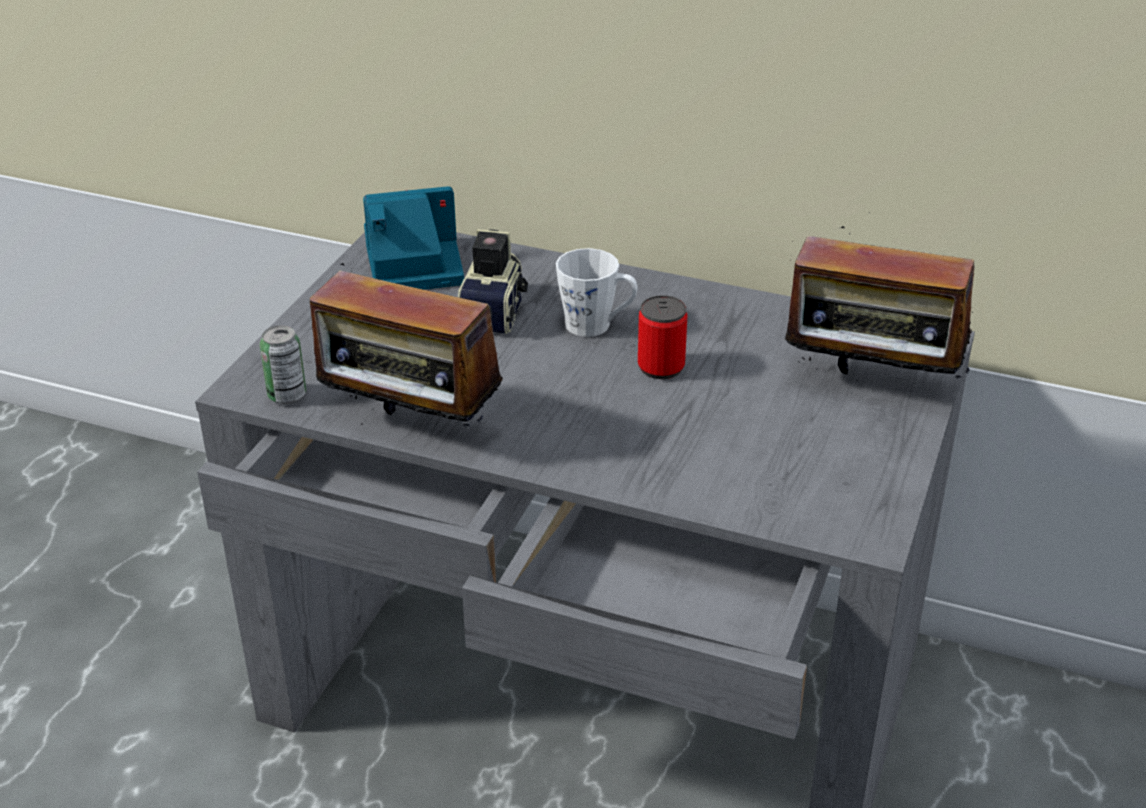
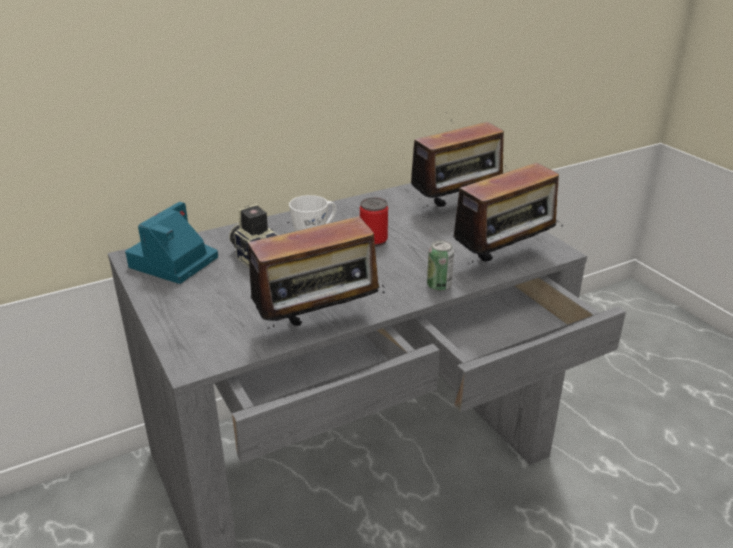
camera: 50 degrees left, 5 degrees down
(287, 395) = (224, 352): can -> can (439, 286)
(769, 497) = (504, 260): none -> radio

